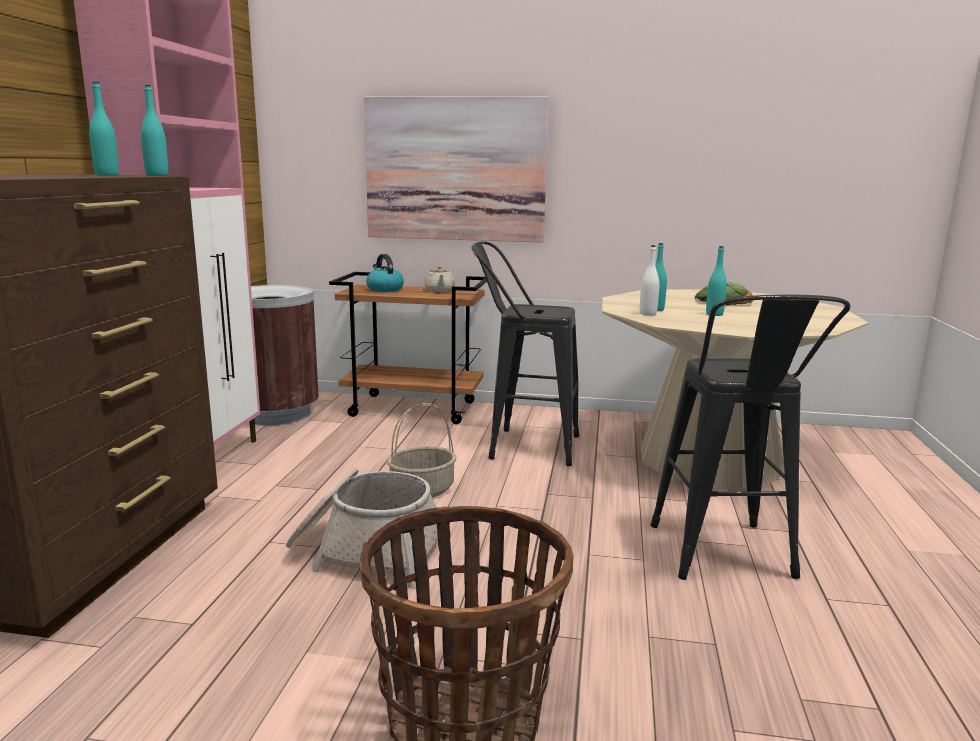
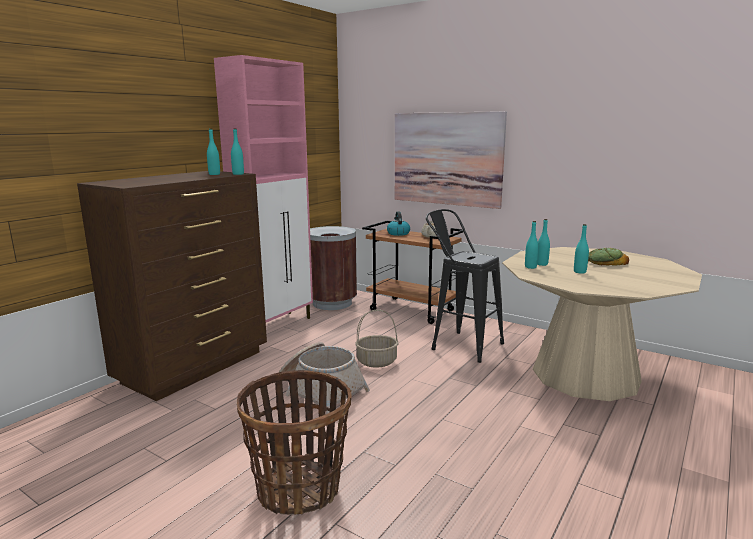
camera: 25 degrees right, 0 degrees up
(648, 314) = (530, 267): white bottle -> turquoise bottle
(725, 559) = (529, 442): black stool -> none

